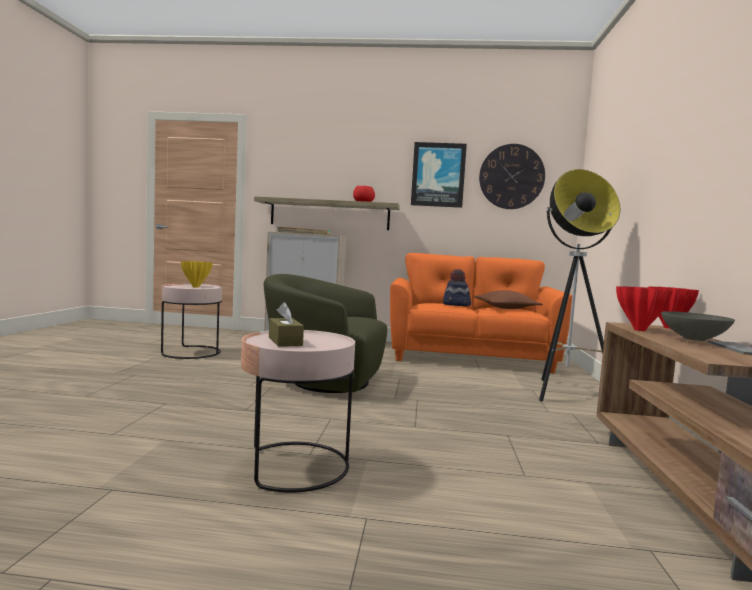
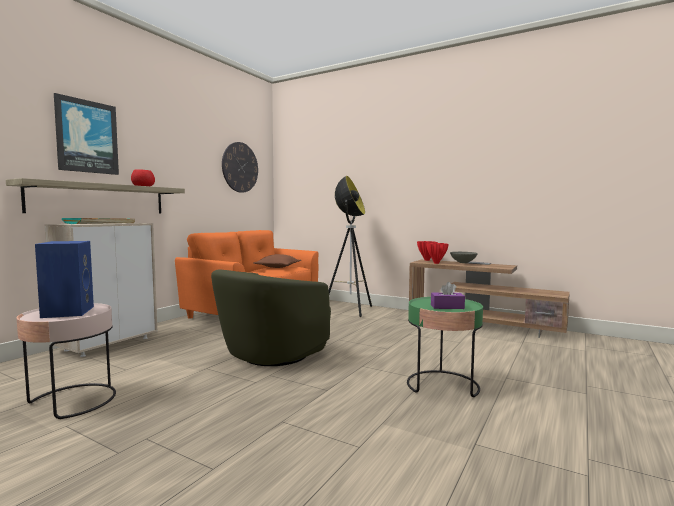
camera: 65 degrees left, 0 degrees up
(195, 287) = (67, 312): yellow vase -> blue speaker
(285, 341) = (447, 307): brown tissue box -> purple tissue box
(294, 466) = (443, 385): pink side table -> green side table
(438, 175) = (194, 162): picture -> picture (87, 136)
(456, 305) = (255, 271): hat -> none

